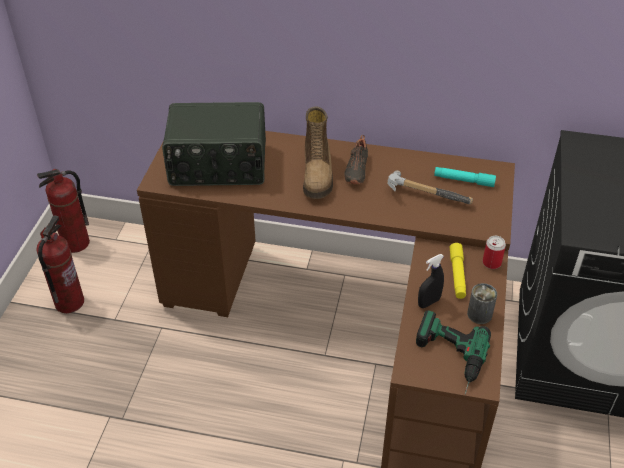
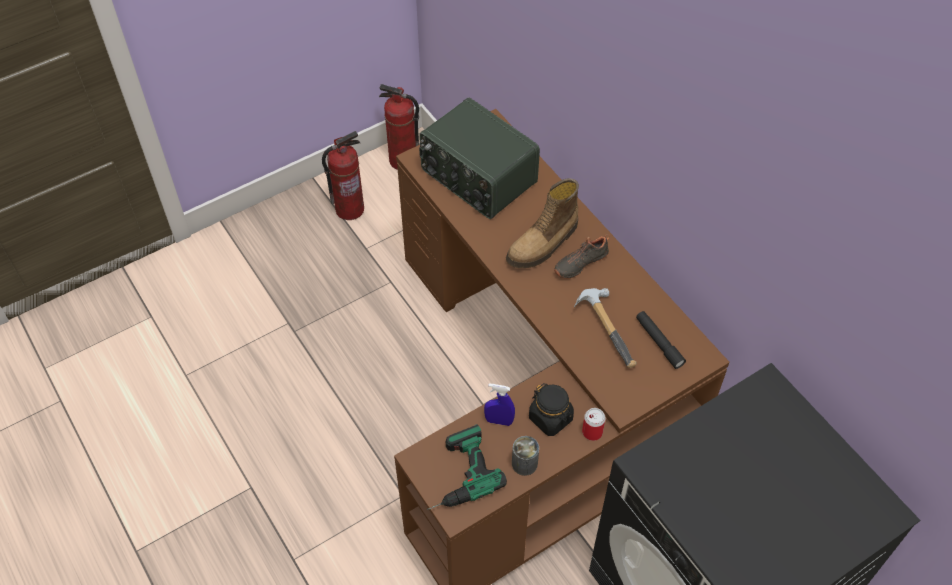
camera: 45 degrees right, 10 degrees up
(428, 302) = (499, 421): black spray bottle -> blue spray bottle
(457, 275) = (551, 418): yellow flashlight -> black jar
(464, 180) = (659, 342): turquoise flashlight -> black flashlight

